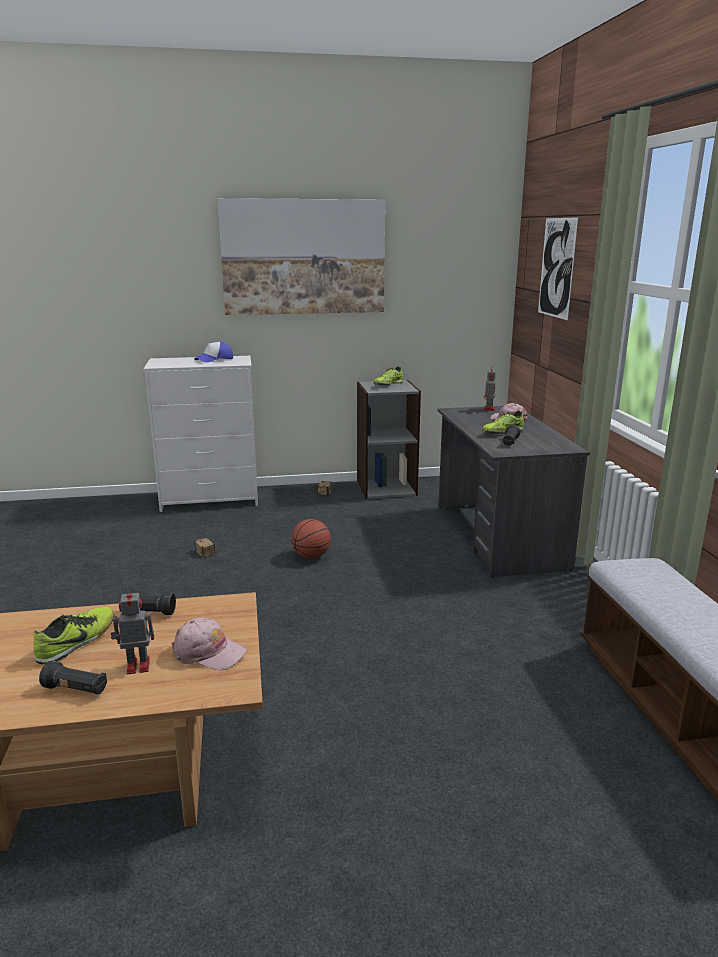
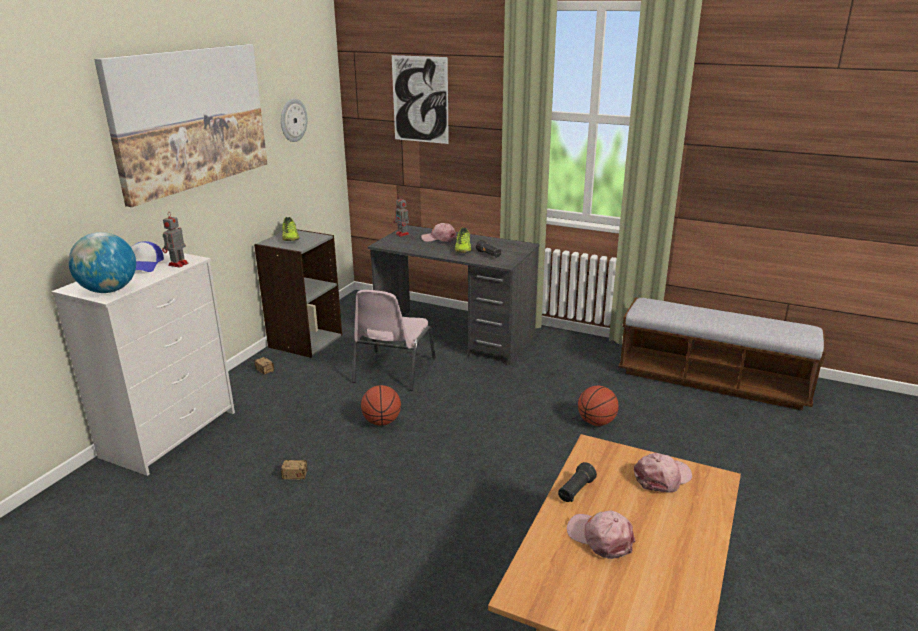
camera: 55 degrees left, 5 degrees up
(76, 690) = (680, 551): black flashlight -> none
(77, 642) = (600, 537): shoe -> pink cap
(136, 666) = (661, 515): toy robot -> toy robot (177, 264)
(164, 364) = (109, 291): none -> globe
(394, 533) = (393, 371): none -> pink chair
(434, 277) = (293, 120): none -> wall clock
(453, 659) = (596, 422): none -> basketball

